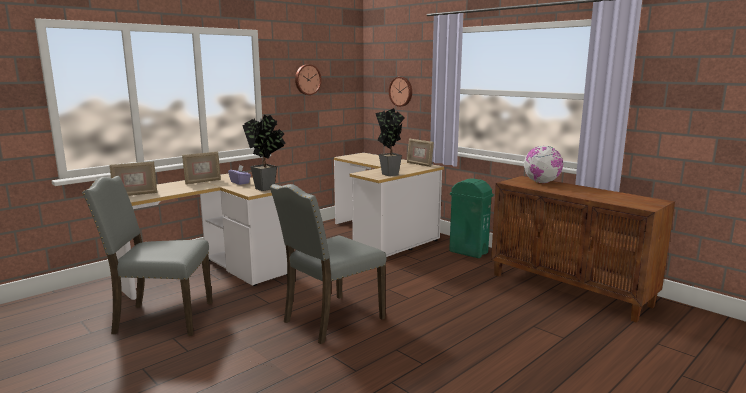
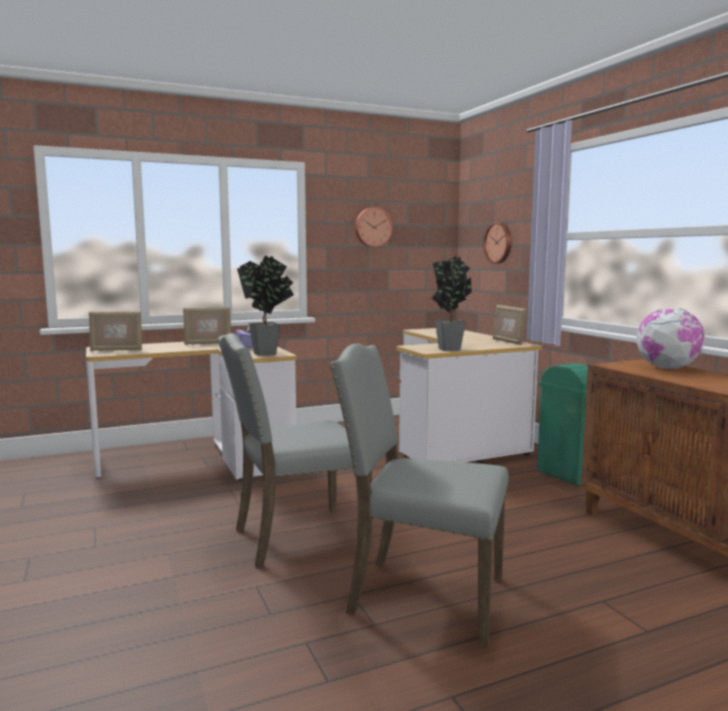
camera: 20 degrees right, 5 degrees down
(161, 318) = (104, 503): grey chair -> grey chair (422, 596)

